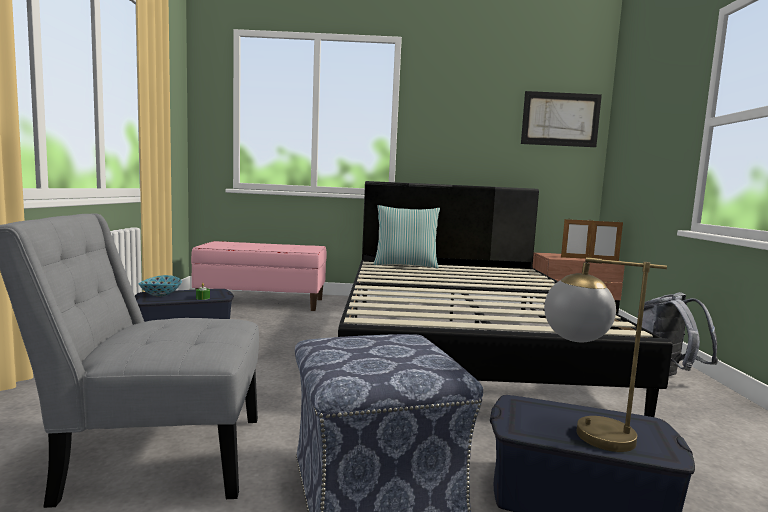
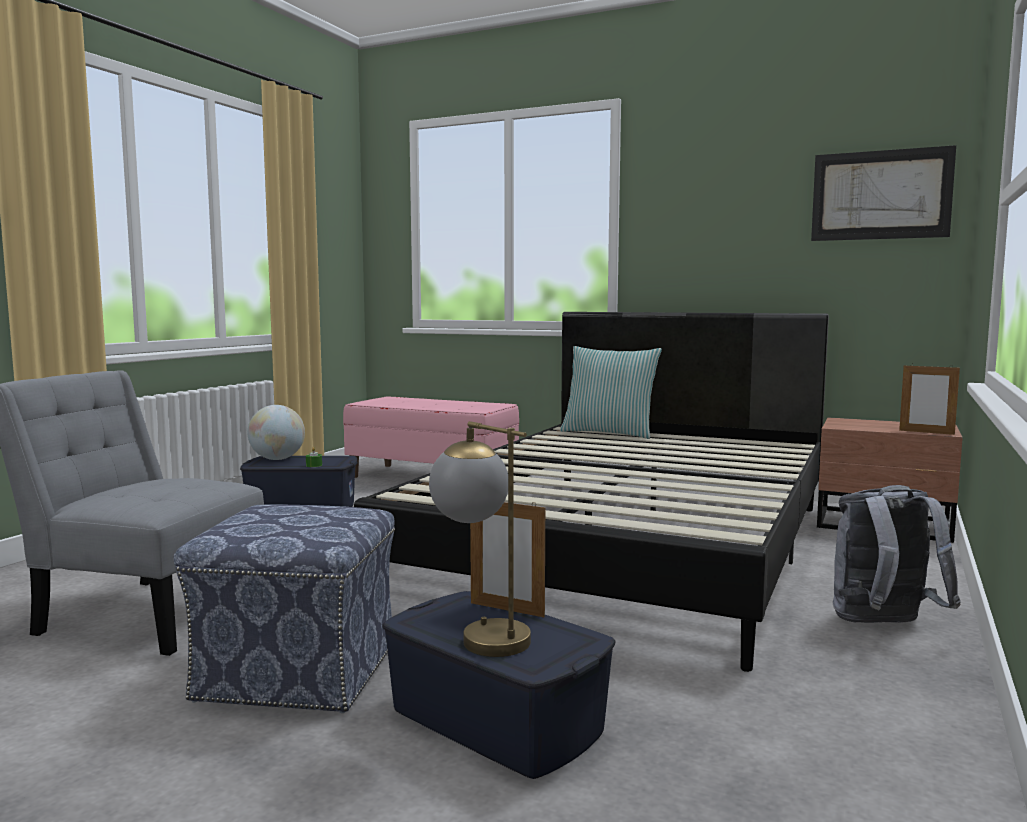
camera: 25 degrees right, 0 degrees up
(161, 294) = (277, 459): bowl -> globe
(575, 258) = (879, 428): picture frame -> picture frame (507, 609)

